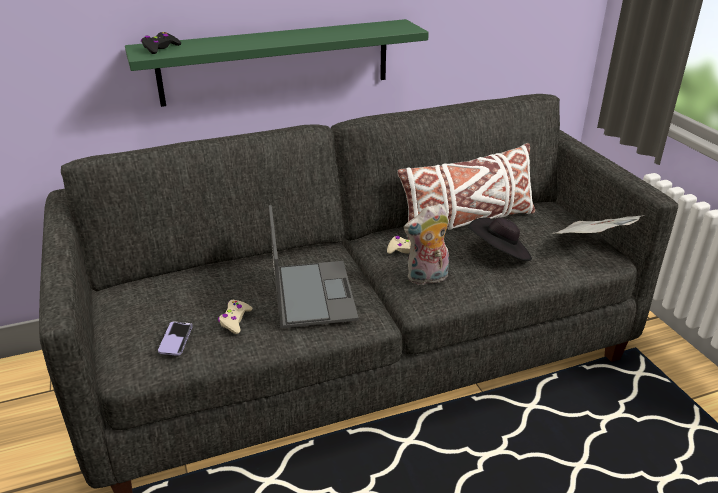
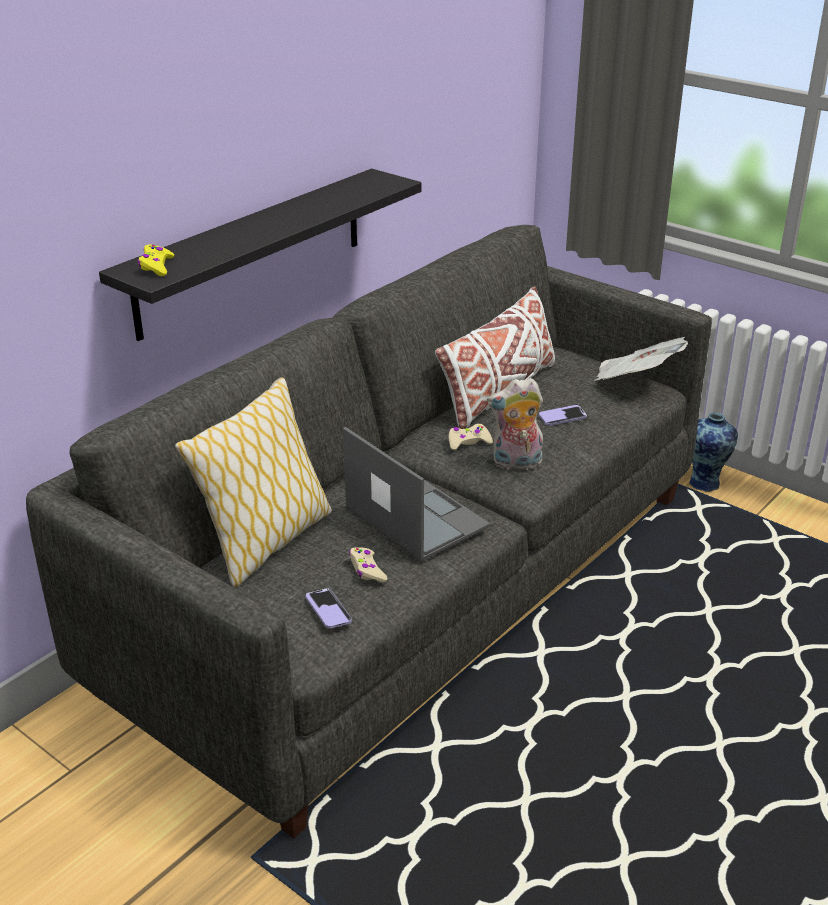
camera: 30 degrees left, 0 degrees up
(160, 48) = (156, 266): black game controller -> yellow game controller
(195, 277) = (266, 542): none -> pillow
(276, 62) = (252, 252): green shelf -> black shelf
(427, 278) = (516, 464): plush toy -> plush toy turned 45 degrees clockwise
(499, 254) = (562, 417): black hat -> phone
(662, 355) = (705, 482): none -> vase

